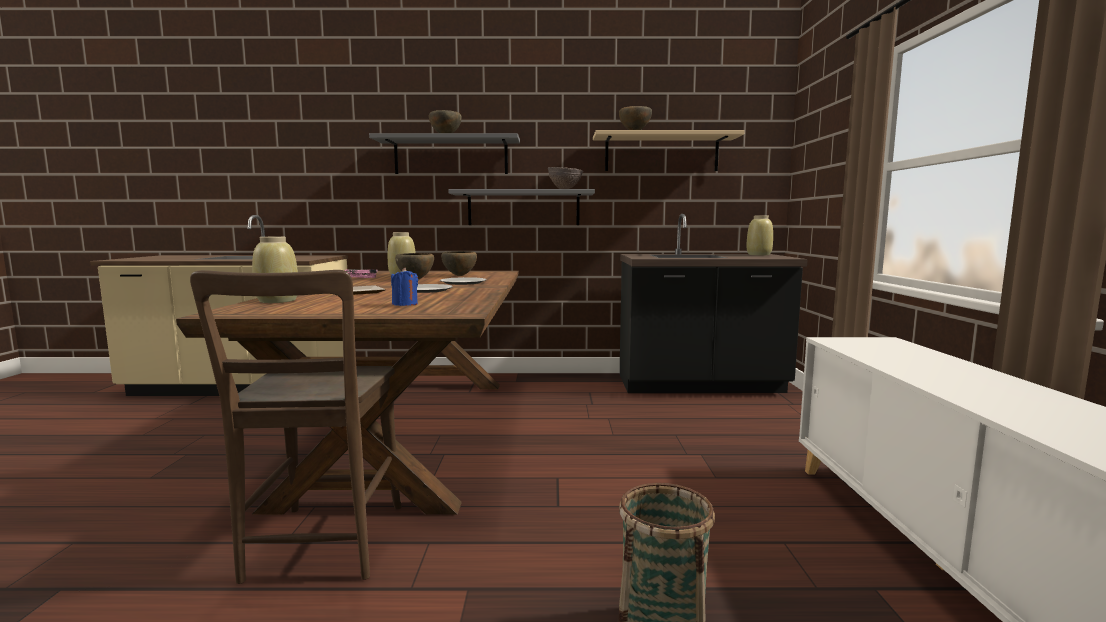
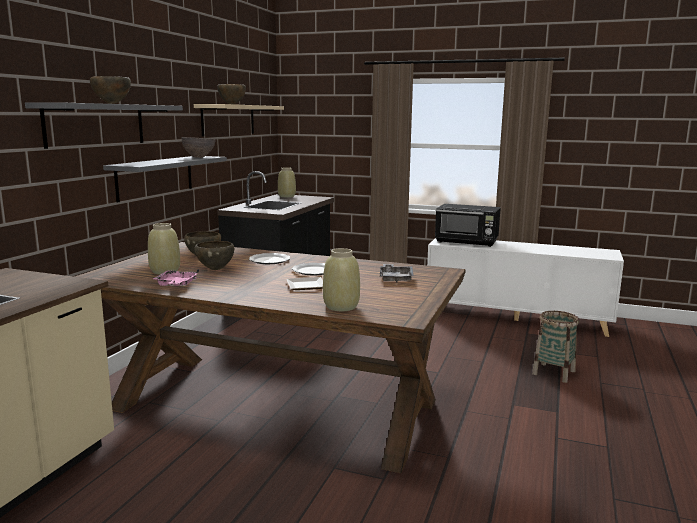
camera: 70 degrees left, 5 degrees up
(323, 547) = (459, 443): brown chair -> none
(405, 304) = (395, 278): blue candle -> grey tray
(892, 351) = (467, 242): none -> black microwave

